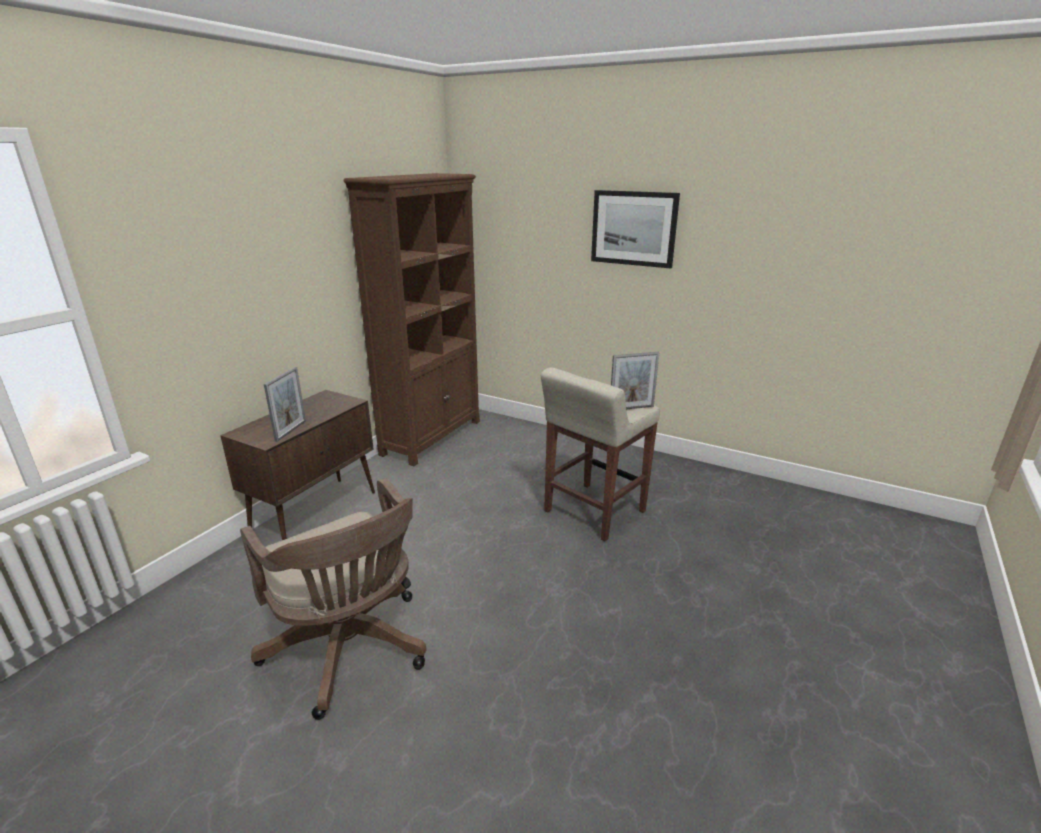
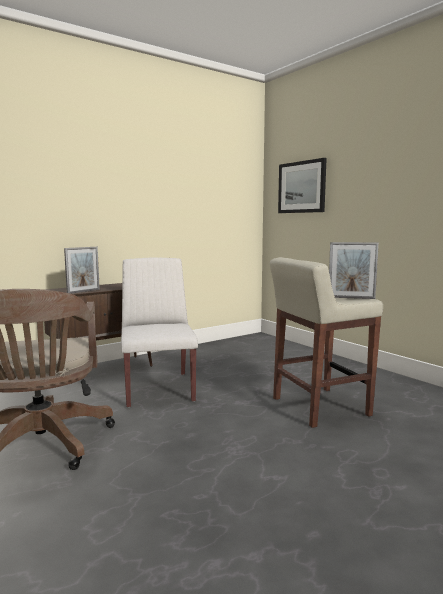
camera: 25 degrees right, 15 degrees down
(412, 528) = (158, 388): none -> white chair
(432, 437) = (223, 345): brown bookcase -> none
(633, 228) = (394, 165): picture -> picture (301, 187)

